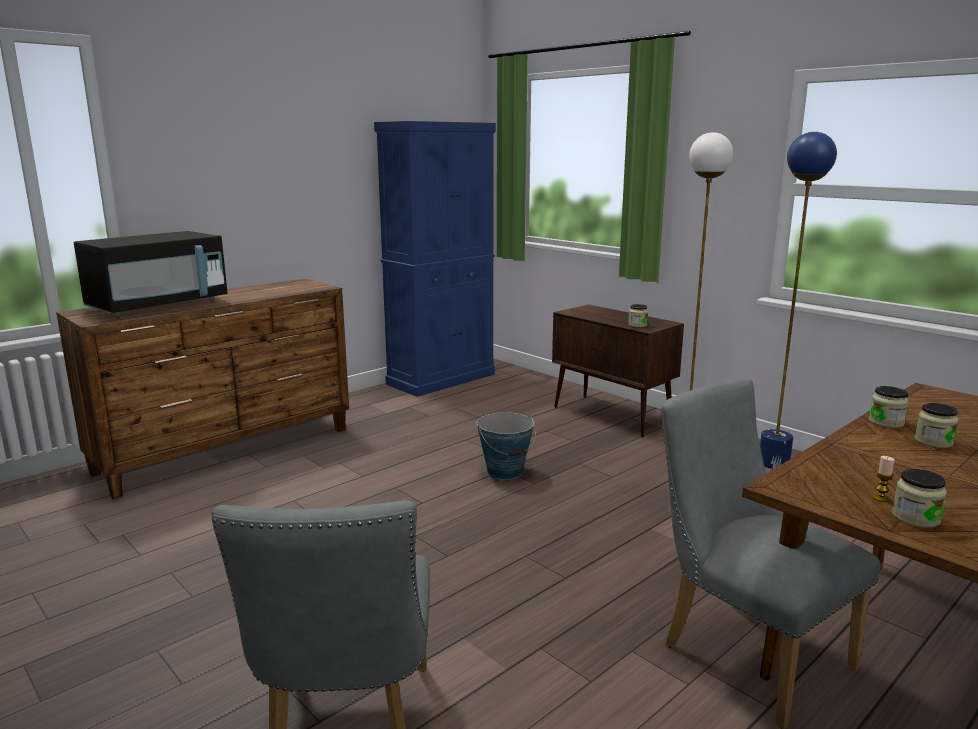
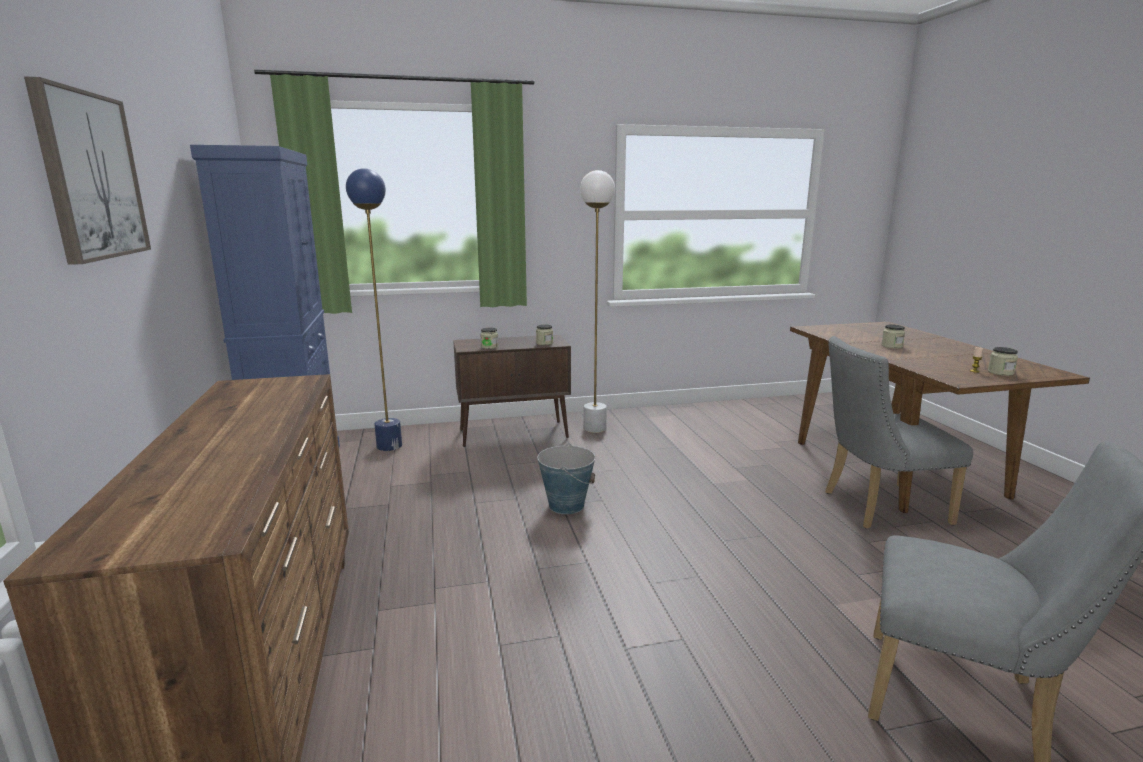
camera: 60 degrees left, 0 degrees up
(159, 305) = (195, 476): black microwave -> none
(239, 147) = (90, 176): none -> picture
(773, 463) = (655, 418): blue floor lamp -> blue floor lamp (389, 446)
(886, 422) = (858, 345): jar -> jar (489, 347)

